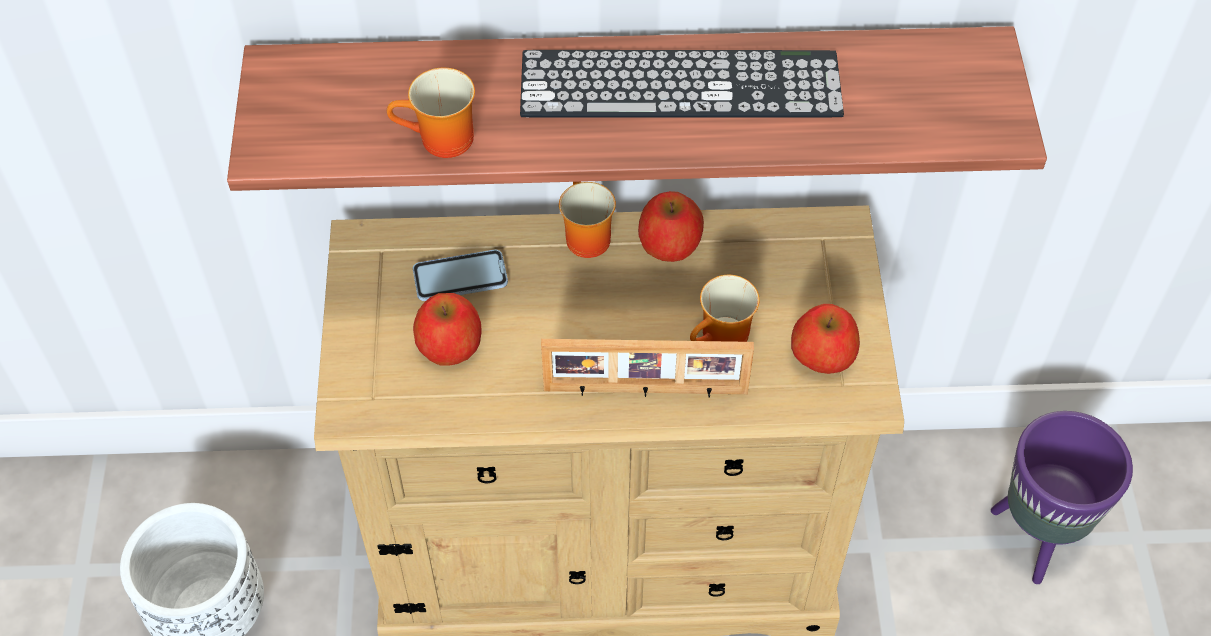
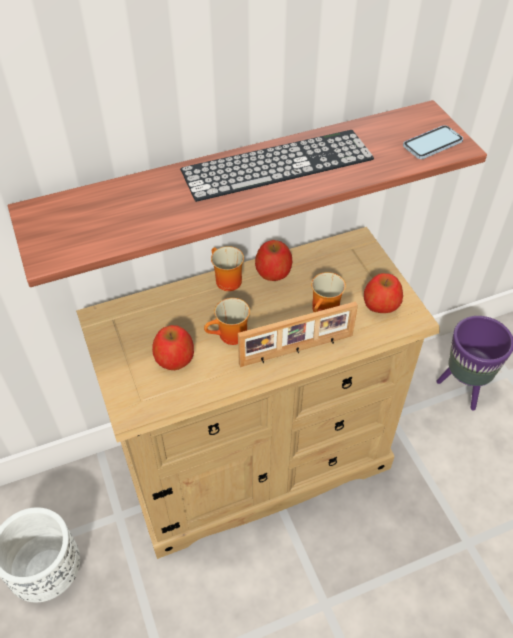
camera: 20 degrees left, 5 degrees down
(441, 142) = (154, 226): mug -> mug (230, 337)
(460, 277) = (165, 320): phone -> phone (432, 144)

